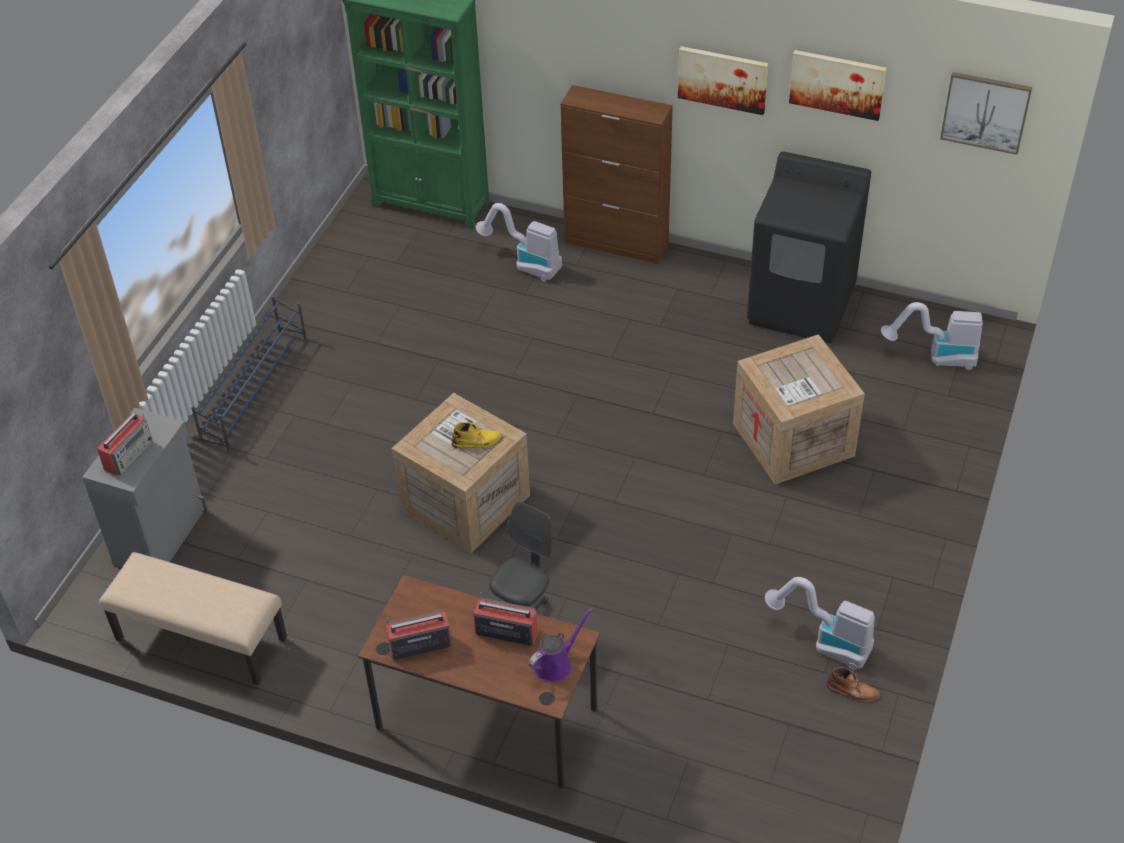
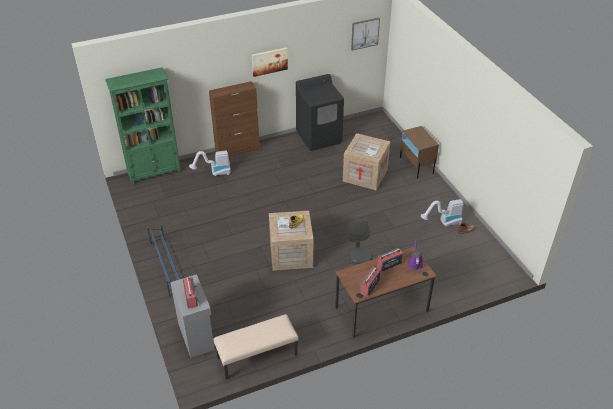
camera: 45 degrees left, 5 degrees down
(837, 84) = (312, 44): picture -> none
(928, 486) = (416, 165): none -> brown nightstand
(935, 357) = (374, 130): vacuum cleaner -> none

